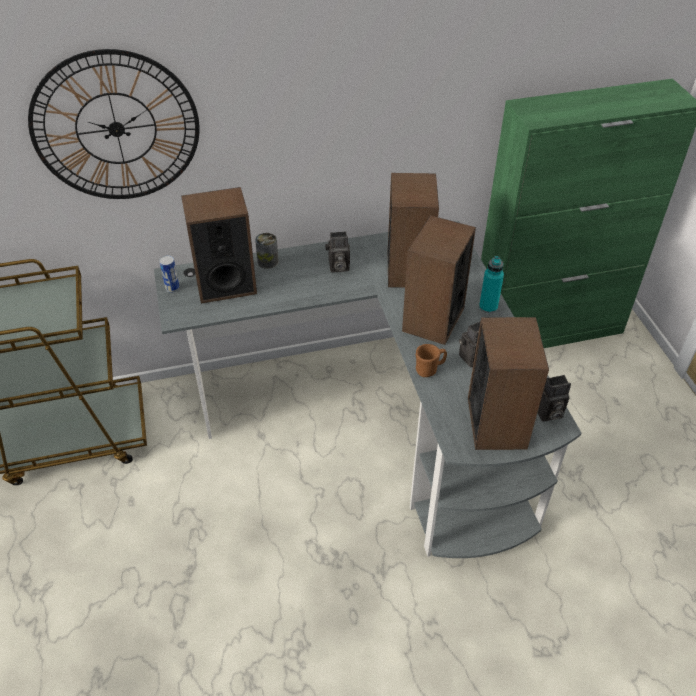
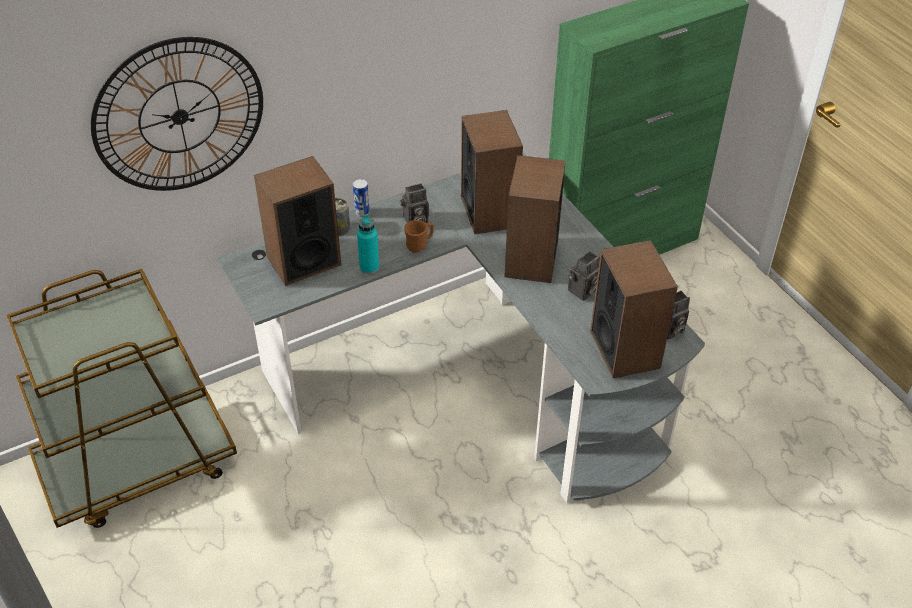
camera: 15 degrees left, 0 degrees up
(172, 288) = (247, 275): can -> can (362, 212)
(429, 369) = (544, 310): brown mug -> brown mug (419, 245)
(488, 307) = (581, 237): turquoise bottle -> turquoise bottle (369, 267)

